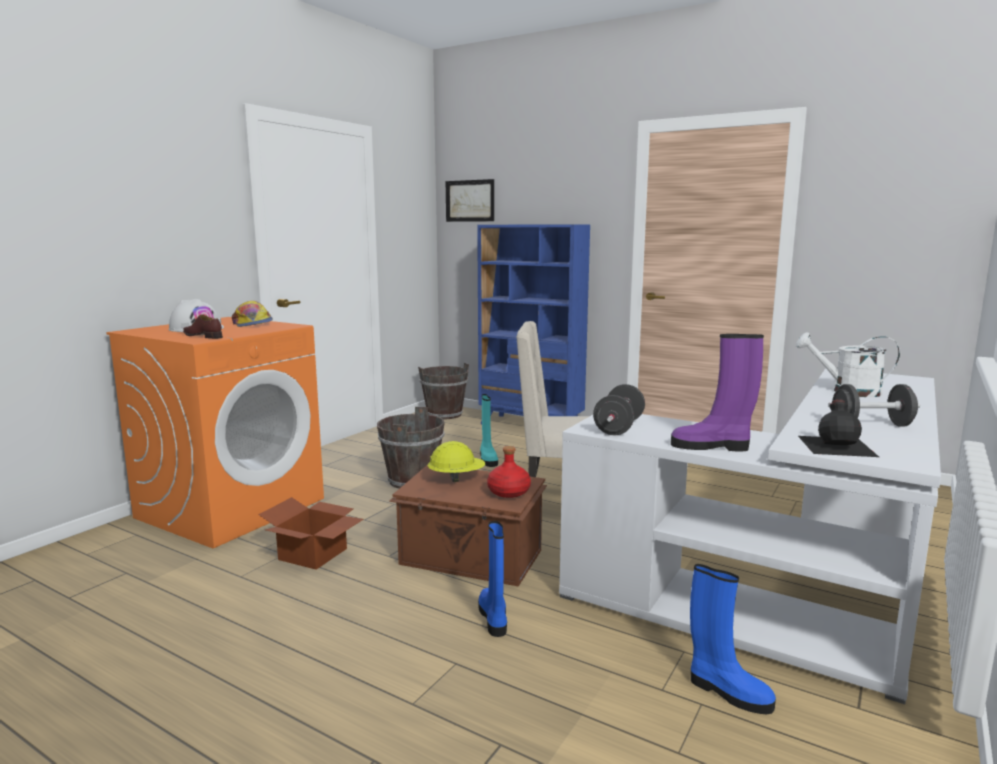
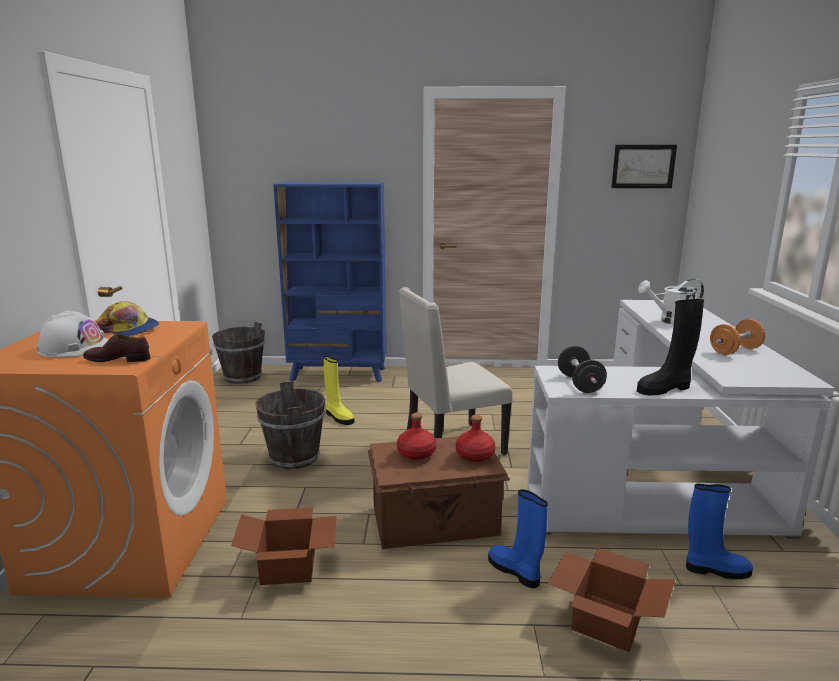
camera: 30 degrees left, 5 degrees up
(456, 478) = (416, 453): yellow hard hat -> red bottle
(470, 201) = (244, 156): picture -> picture (643, 166)
(487, 459) = (338, 417): turquoise boot -> yellow boot
(531, 686) = (605, 620): none -> cardboard box
(712, 446) = (665, 388): purple boot -> black boot
(837, 445) = (750, 373): black bottle -> none
(871, 425) = (734, 351): black dumbbell -> orange dumbbell

